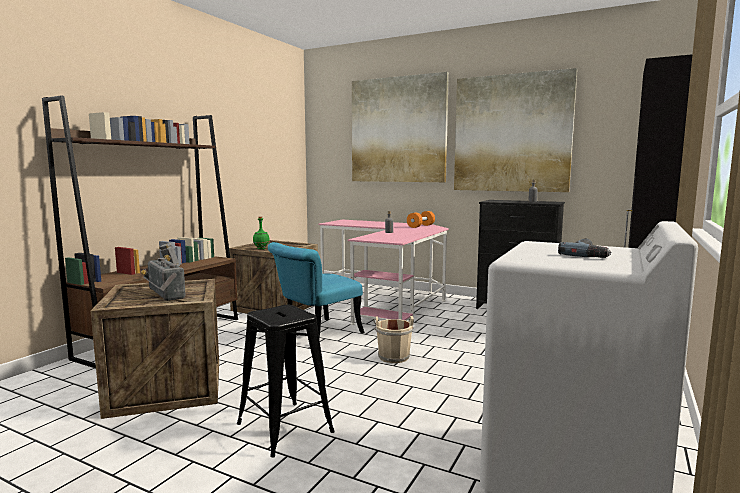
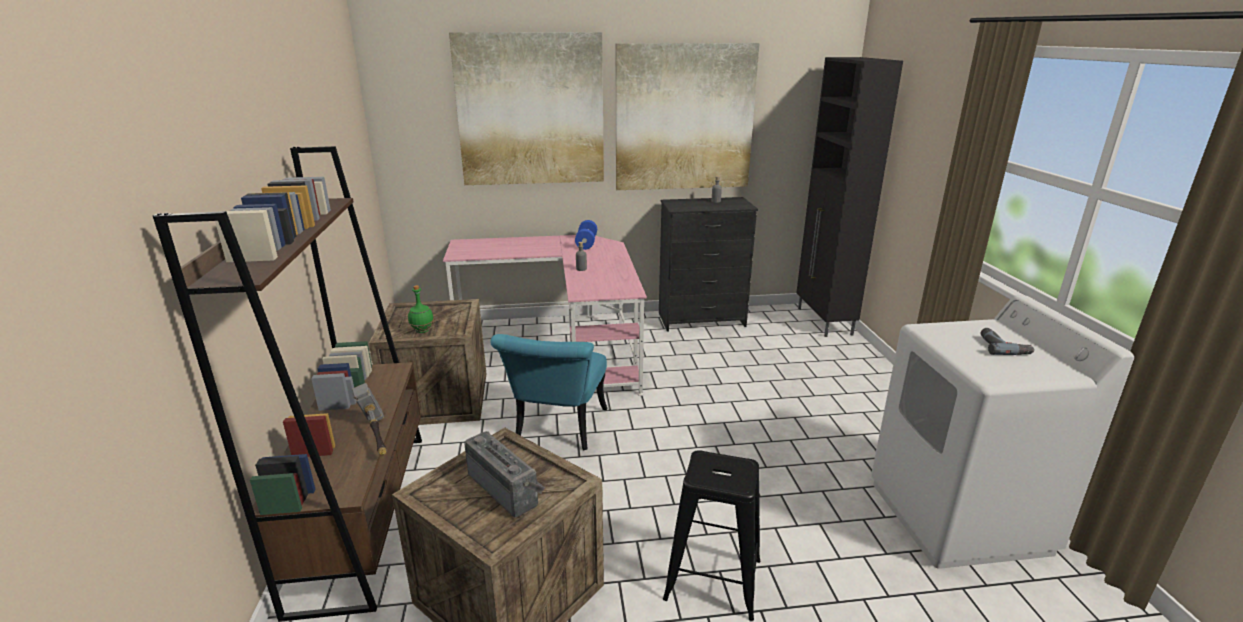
camera: 35 degrees left, 15 degrees up
(163, 294) = (506, 488): radio -> radio turned 150 degrees counterclockwise
(393, 356) = (680, 434): beige bucket -> none
(420, 226) = (586, 243): orange dumbbell -> blue dumbbell

